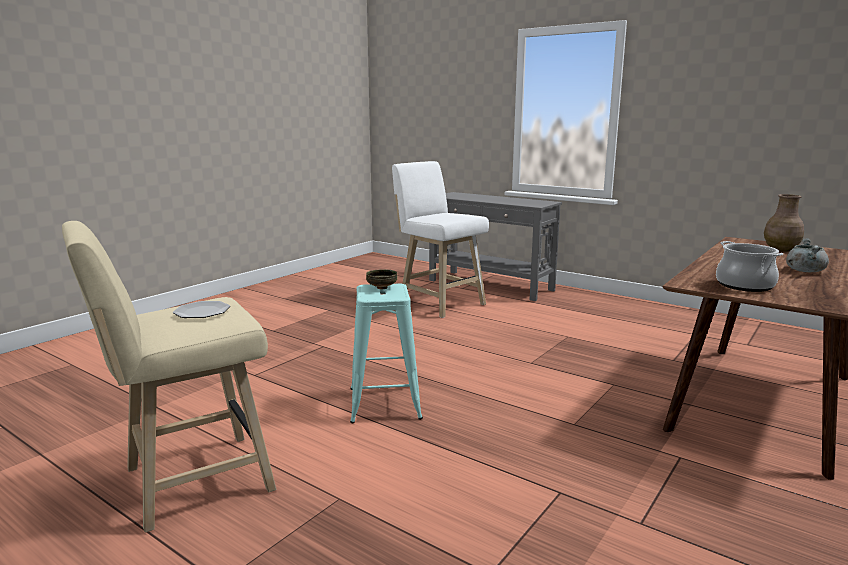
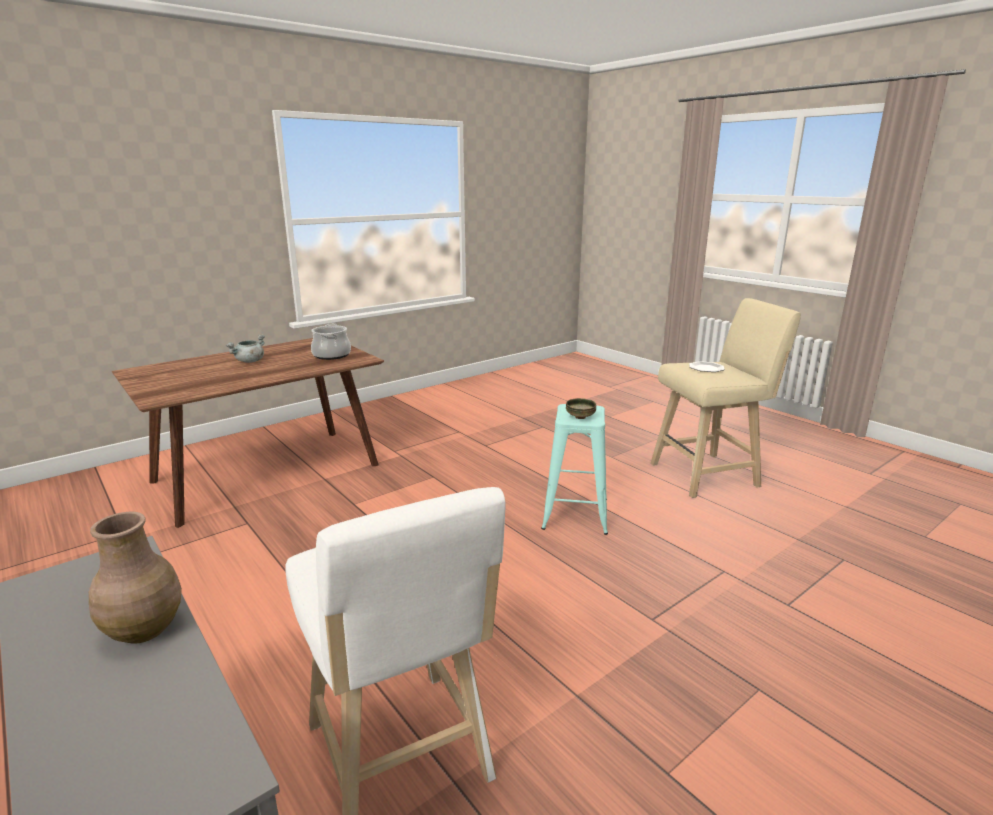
camera: 165 degrees left, 5 degrees up
(781, 249) = (172, 383): brown vase -> brown vase (145, 628)

